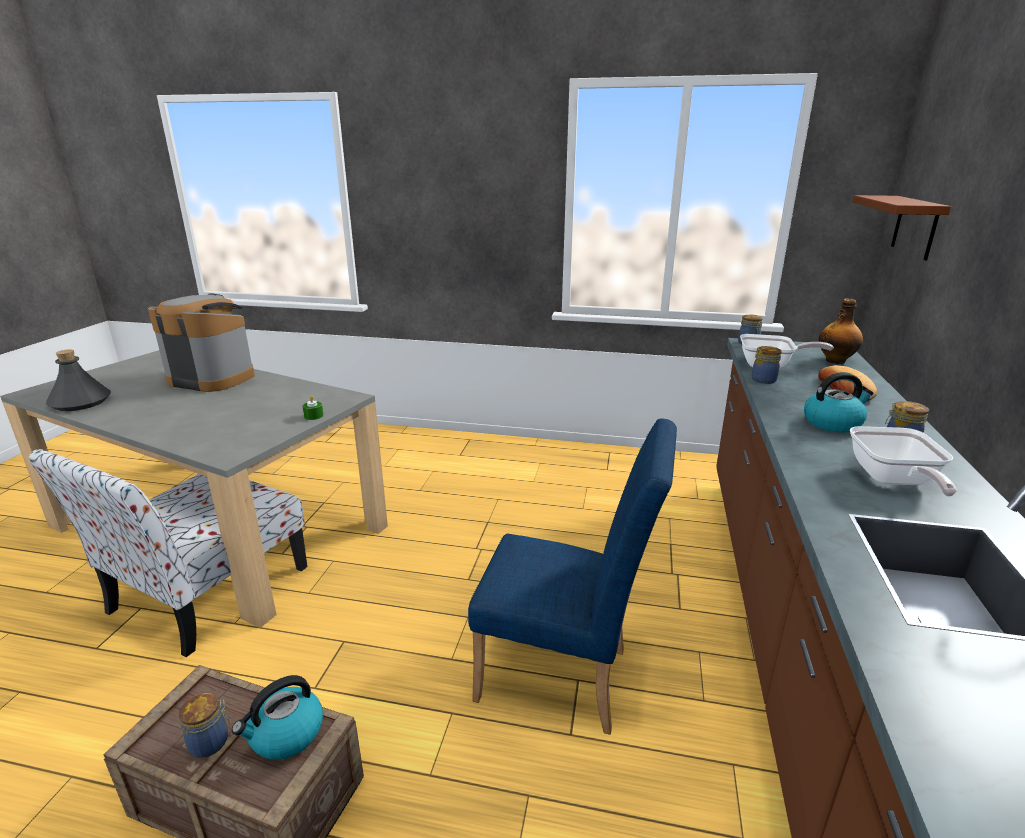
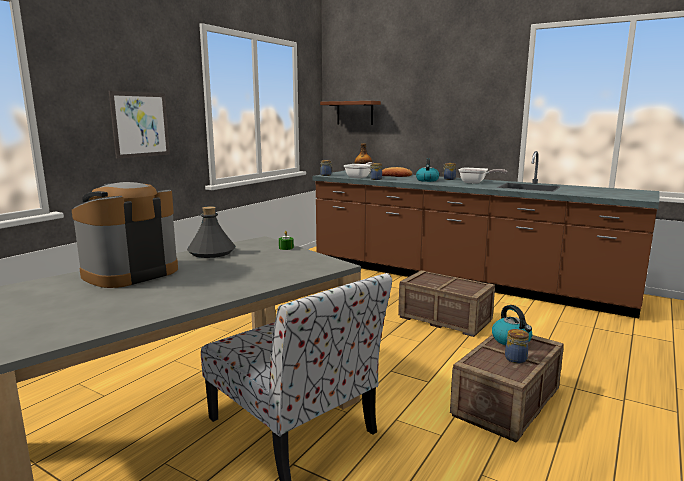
camera: 70 degrees left, 10 degrees down
(80, 402) = (109, 320): grey bottle -> grey bottle (212, 252)
(460, 224) = (140, 124): none -> picture
(565, 678) = (445, 319): blue chair -> crate

